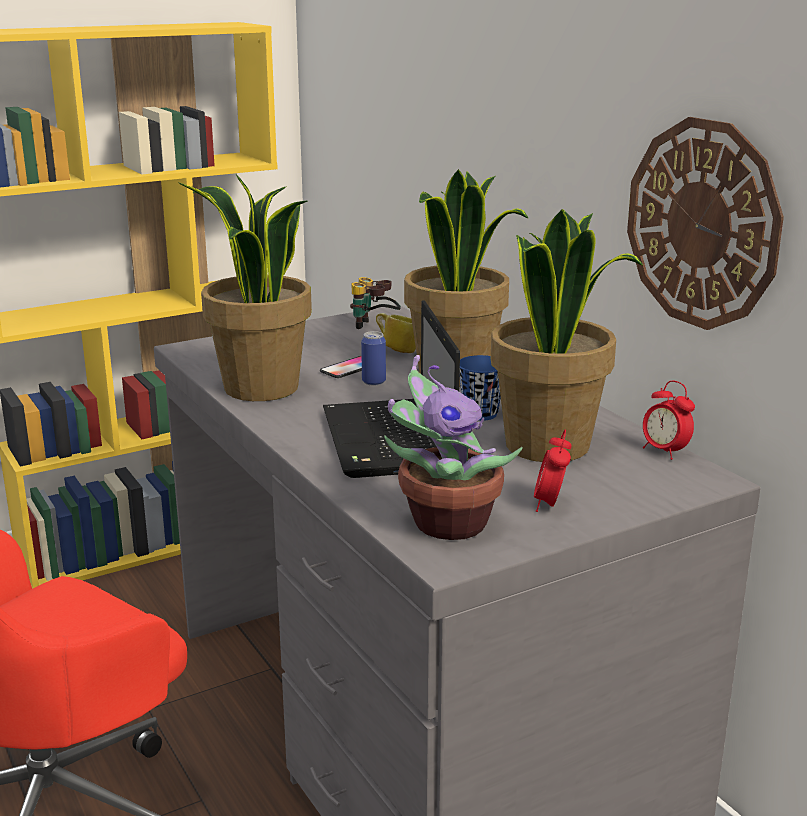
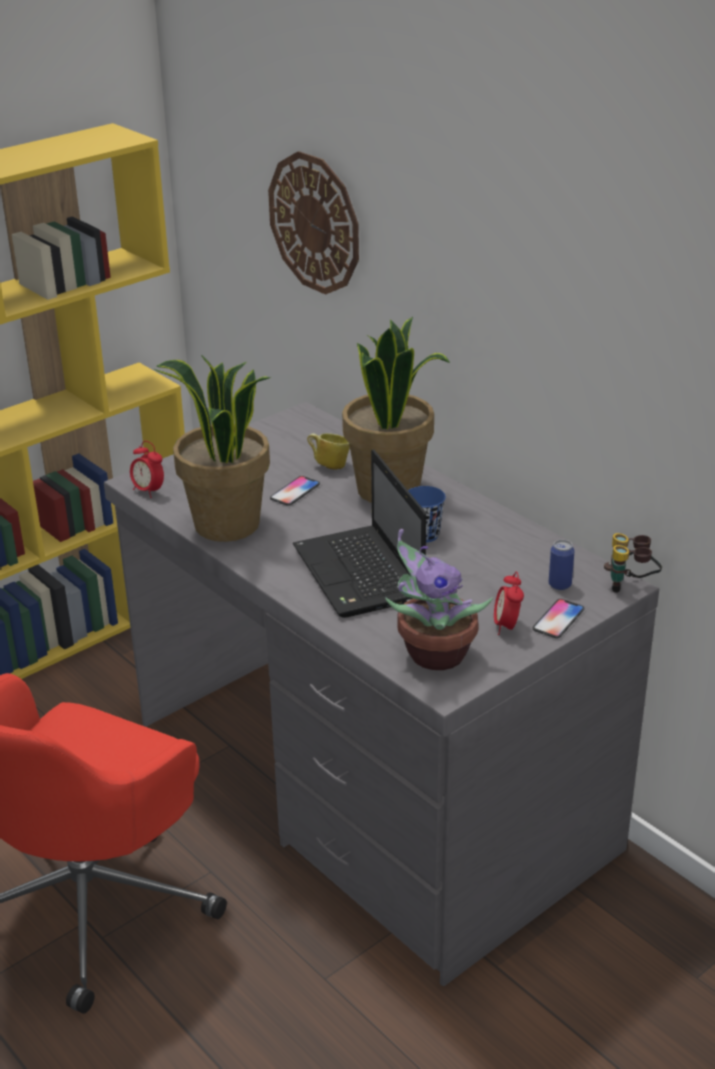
camera: 10 degrees left, 10 degrees up
(373, 382) = (321, 506): can -> can (559, 585)
(374, 327) = (296, 435): binoculars -> binoculars (630, 586)
(549, 446) = (490, 564): potted plant -> none
(619, 504) = (558, 620): none -> phone
(664, 452) = (581, 560): alarm clock -> alarm clock (148, 491)
(702, 224) = (604, 384): wall clock -> wall clock (315, 223)

